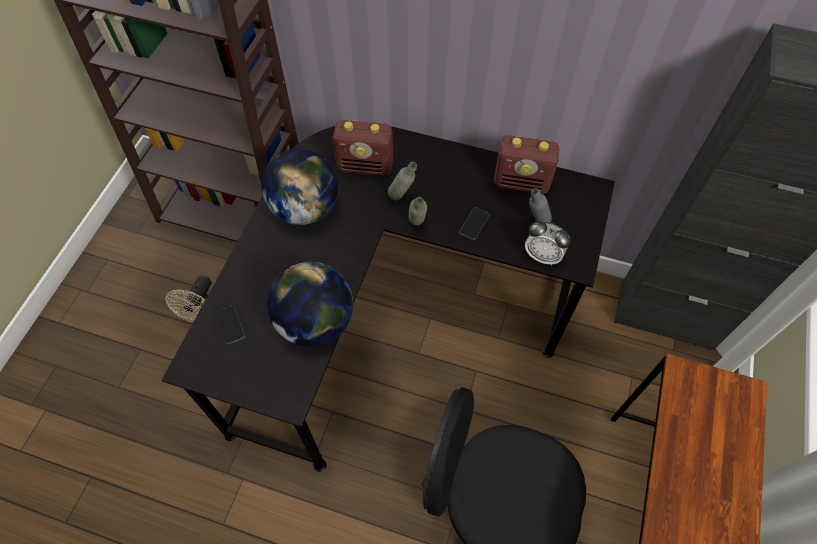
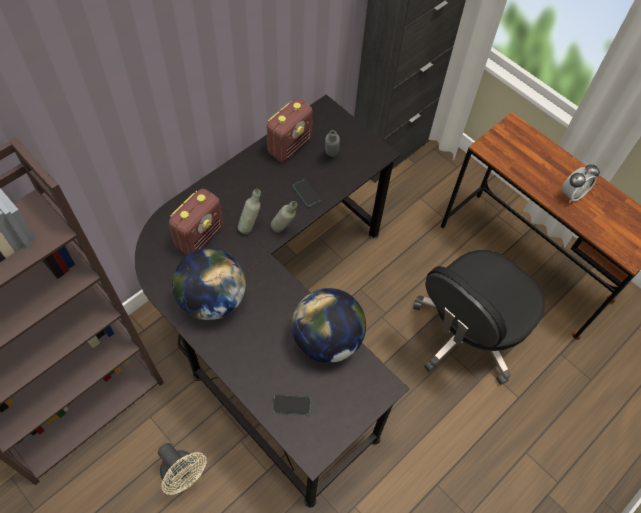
camera: 65 degrees left, 0 degrees up
(542, 255) = (359, 168): alarm clock -> alarm clock (572, 194)

